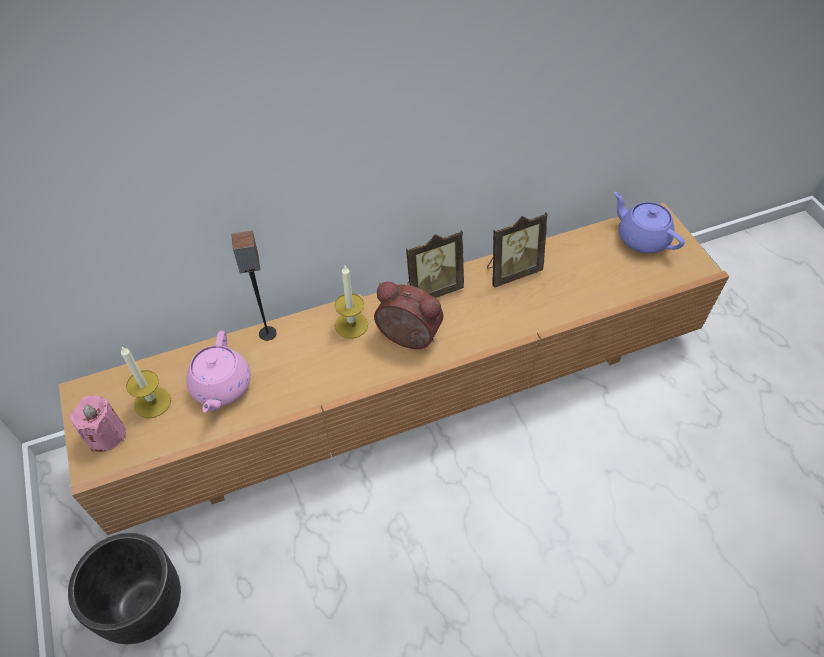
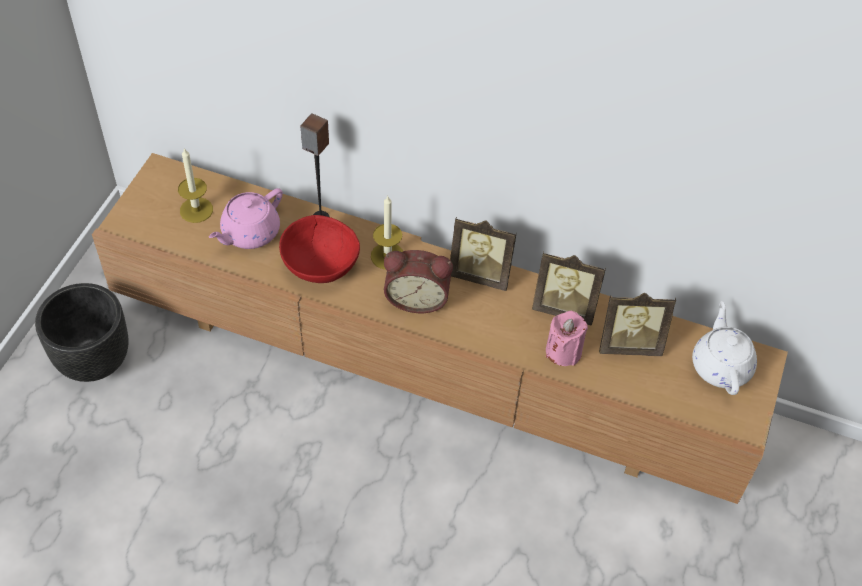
camera: 40 degrees right, 0 degrees up
(106, 435) = (147, 210): pink candle -> pink candle (563, 351)
(307, 370) = (319, 265): none -> red bowl
(407, 339) = (417, 297): alarm clock -> alarm clock turned 120 degrees clockwise
(576, 265) = (629, 344): none -> picture frame
(641, 238) = (720, 365): purple teapot -> white teapot

